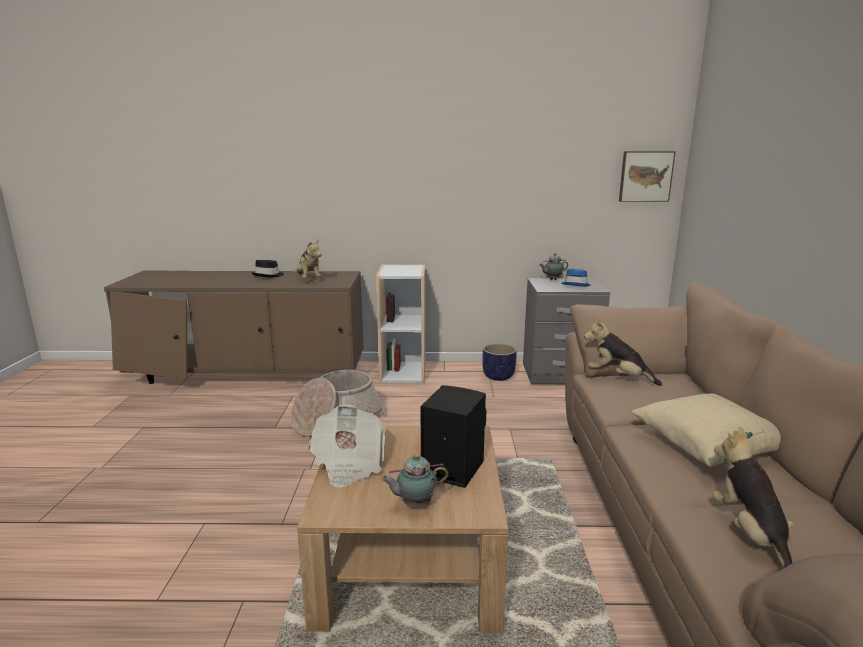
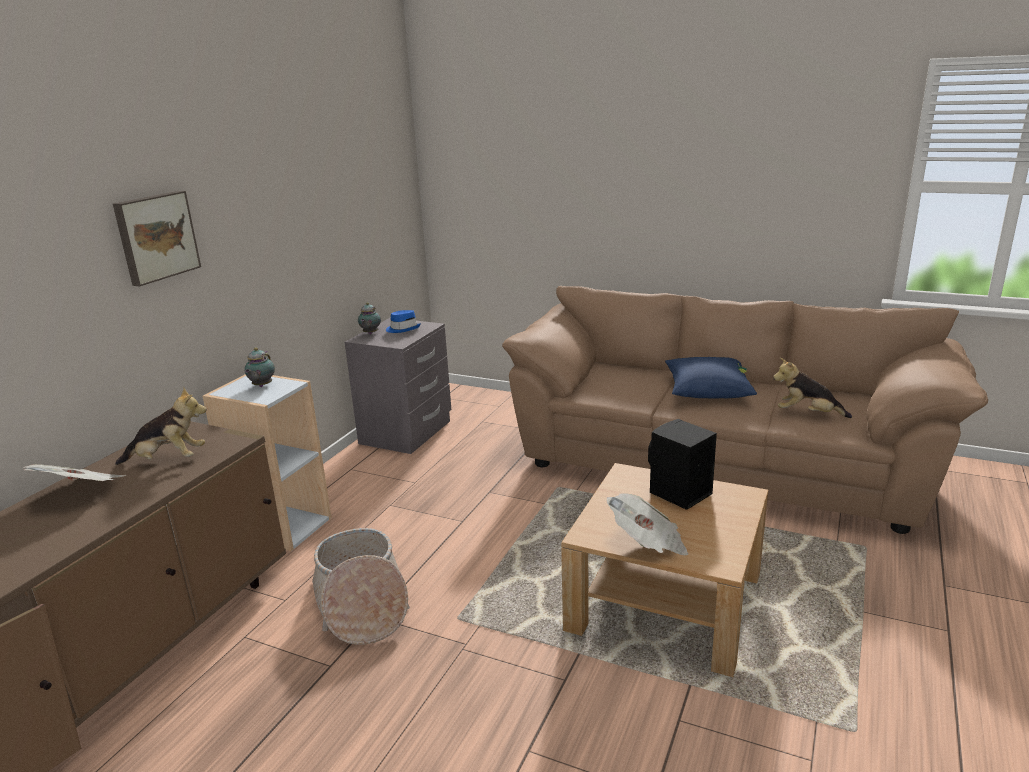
camera: 65 degrees left, 5 degrees up
(268, 275) = (82, 492): black hat -> newspaper
(414, 504) = (726, 520): teapot -> teapot (261, 386)
(498, 376) = (372, 466): planter -> none
(618, 377) = (588, 384): plush toy -> none
(645, 176) = (398, 195): picture -> picture (156, 237)
(707, 445) = (707, 391): beige pillow -> blue pillow

